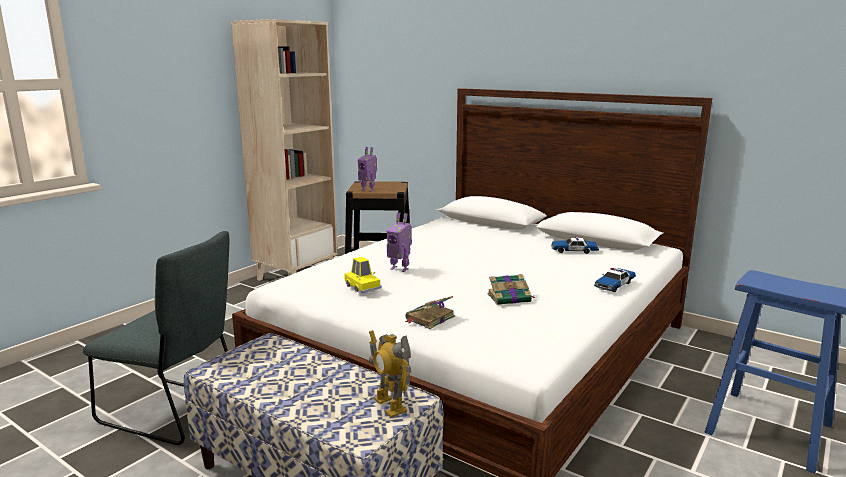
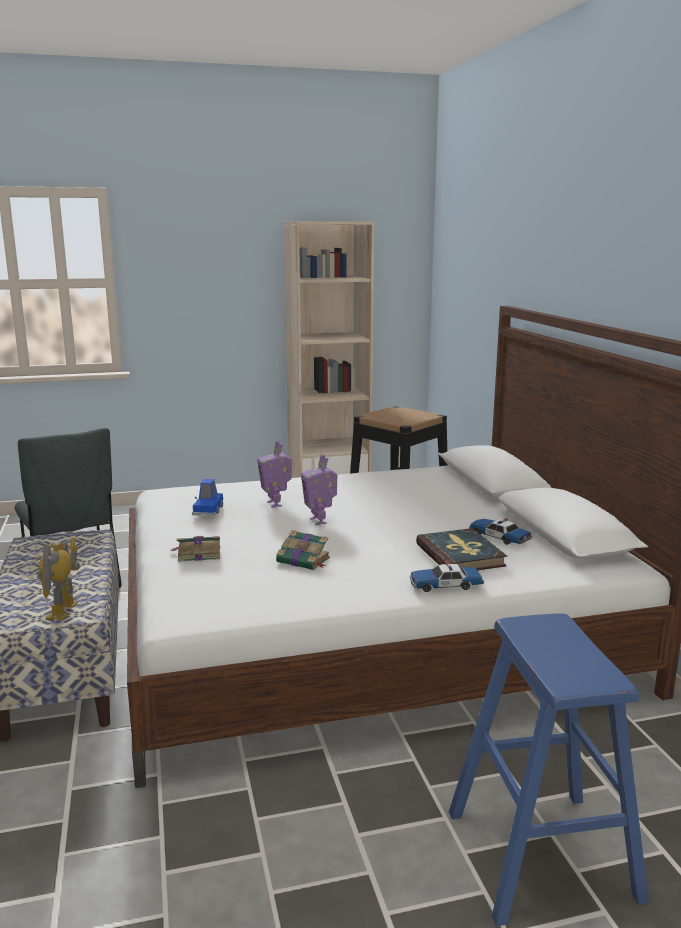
camera: 40 degrees right, 0 degrees up
(362, 287) = (208, 510): yellow toy car -> blue toy car
(368, 190) = (381, 417): toy robot -> toy robot (319, 521)
(582, 266) = (460, 555): none -> book

